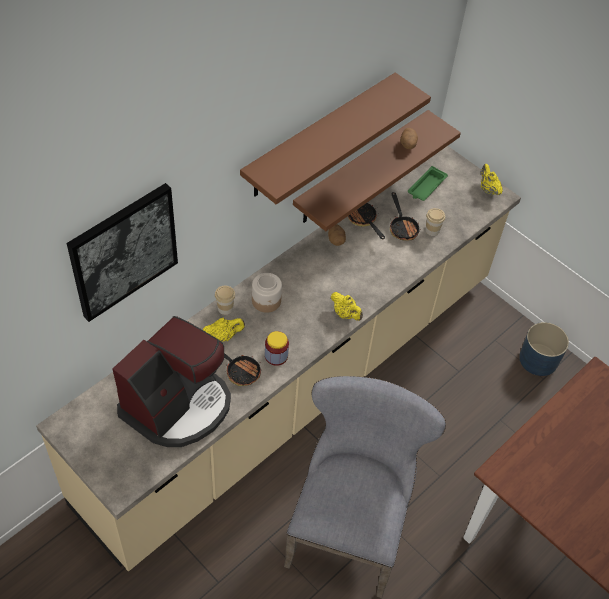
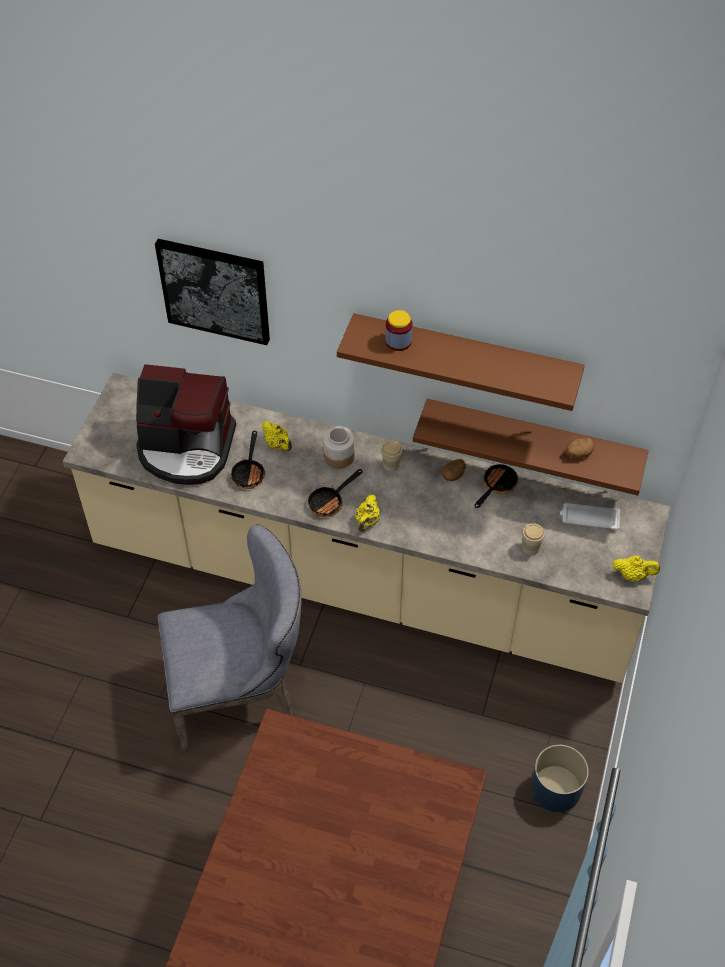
camera: 65 degrees right, 0 degrees up
(225, 308) = (309, 431): cup -> cup (391, 465)
(276, 356) = (282, 491): jar -> jar (398, 341)
(402, 227) = (514, 521): frying pan -> frying pan (330, 502)
(426, 187) = (589, 518): green tray -> white tray
(488, 189) = (633, 575): yellow teapot -> yellow teapot turned 60 degrees clockwise

